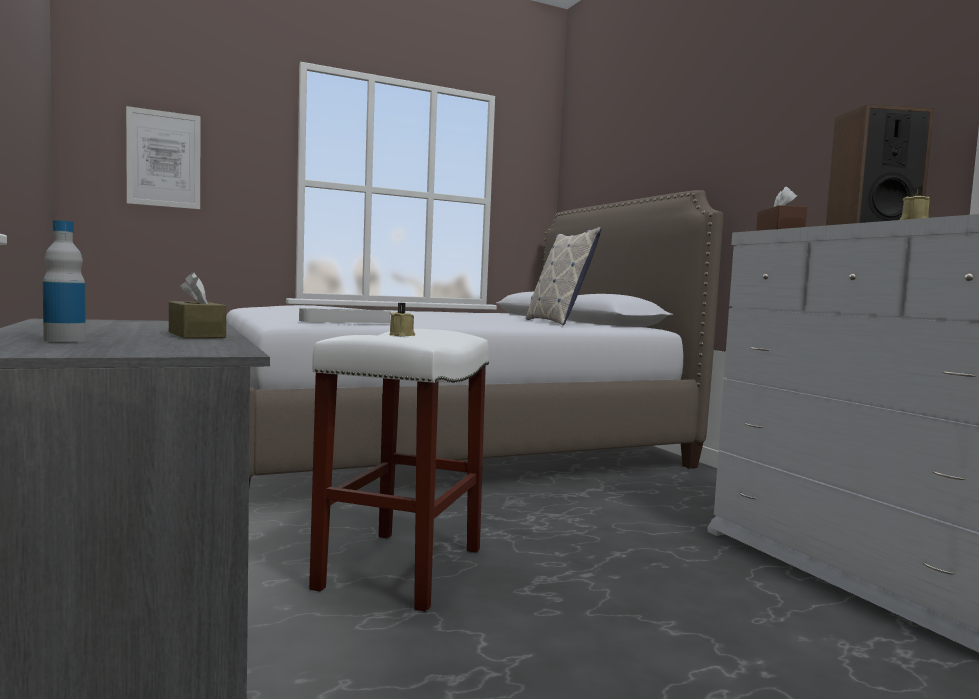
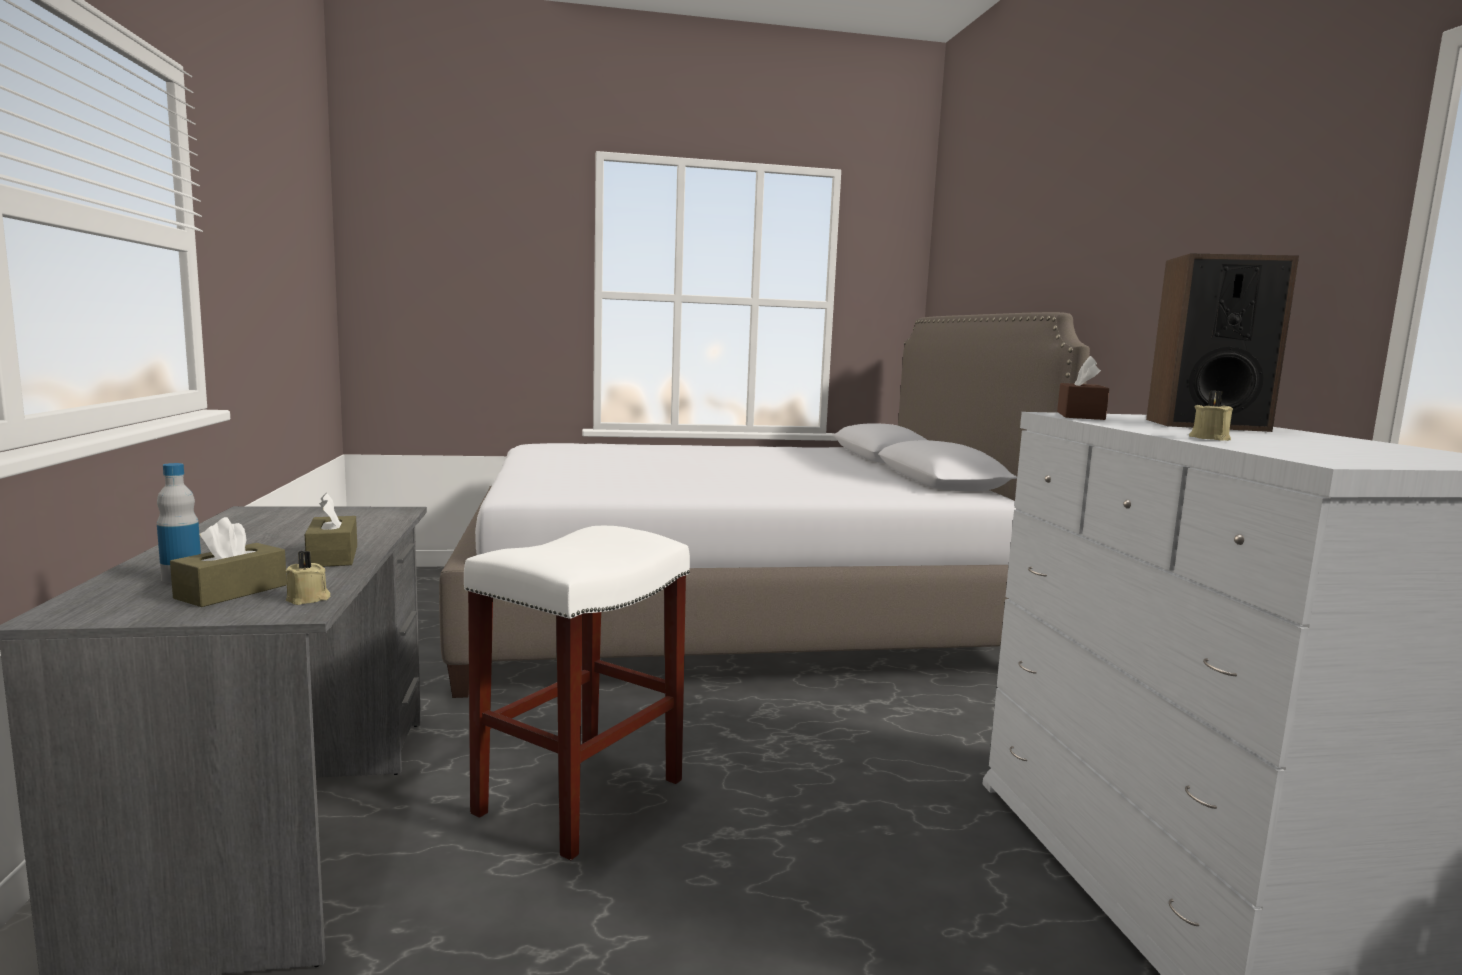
camera: 15 degrees right, 5 degrees up
(136, 345) = (231, 592): none -> brown tissue box
(164, 159) = (447, 277): picture -> none
(345, 321) = (583, 491): grey tray -> none
(402, 335) = (576, 545): beige candle -> beige candle (308, 599)
(558, 323) = (867, 482): pillow -> none

